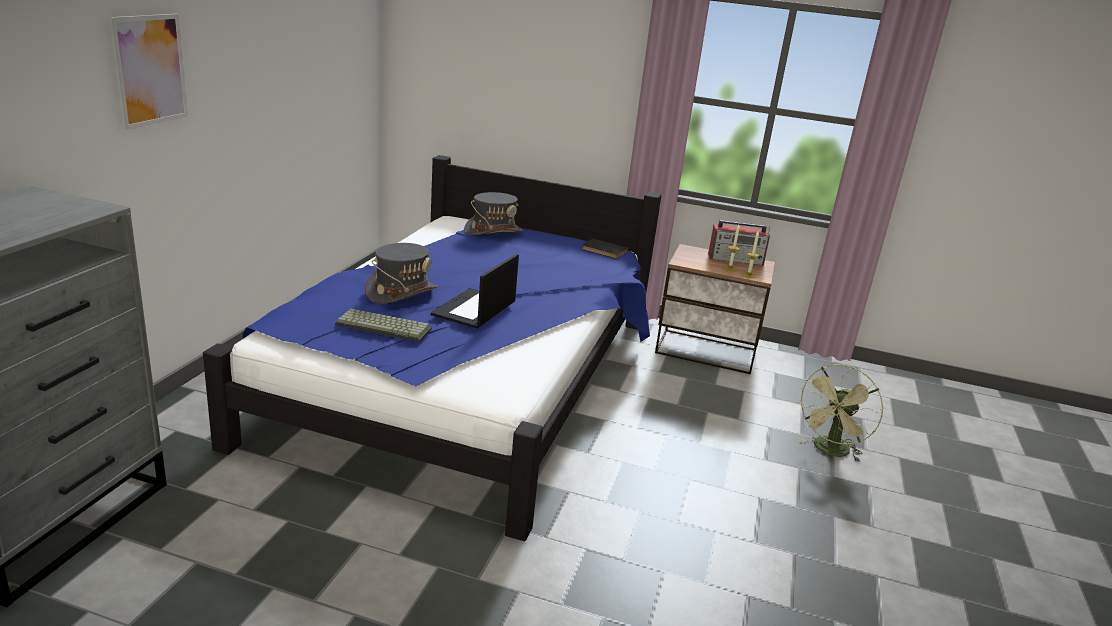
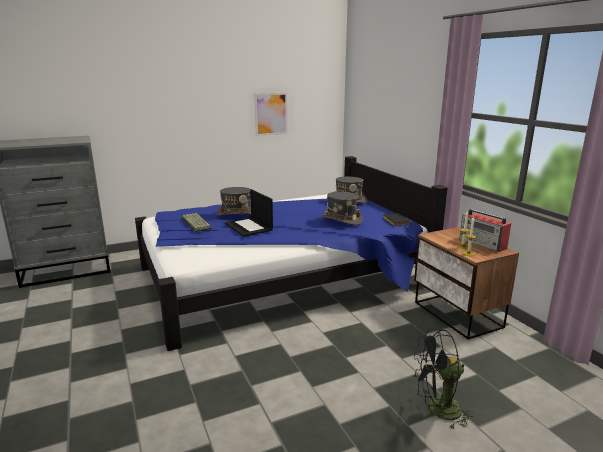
camera: 50 degrees right, 5 degrees down
(150, 70) = (161, 95): picture -> picture (271, 114)
(474, 309) = (249, 227): laptop -> laptop turned 105 degrees counterclockwise
(552, 265) = (341, 219): none -> grey hat
(829, 451) = (437, 410): green fan -> black fan

